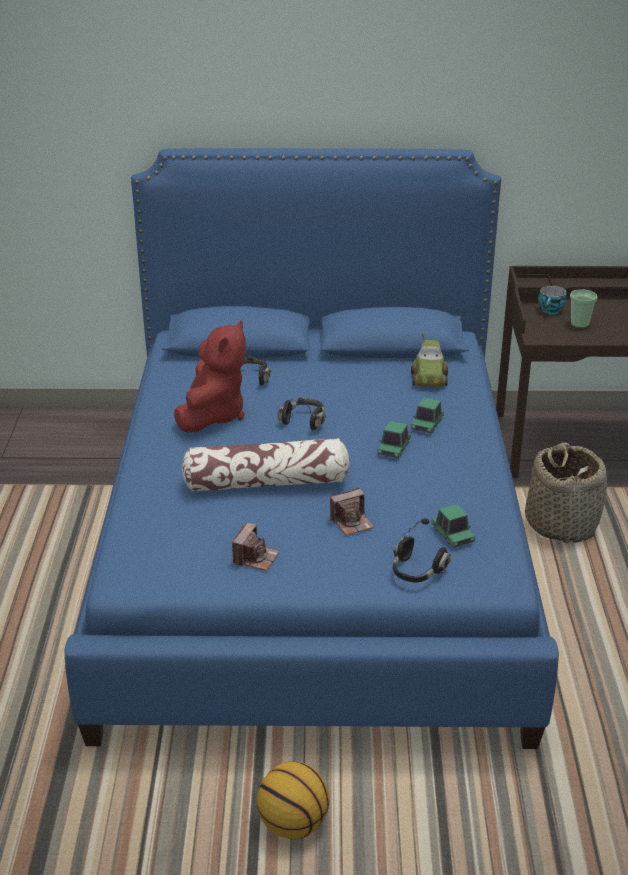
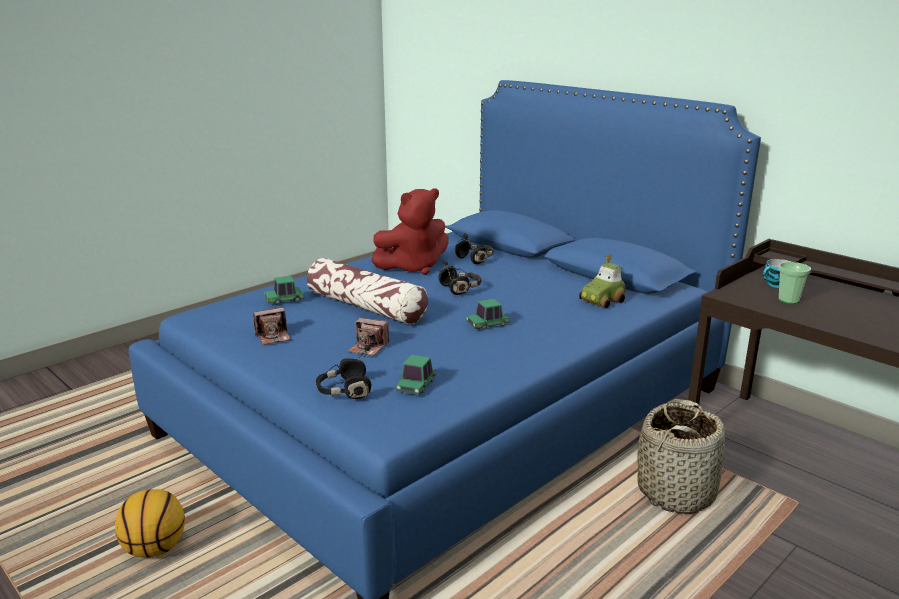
camera: 45 degrees right, 10 degrees down
(427, 424) = (543, 322): toy car -> toy car (284, 300)

